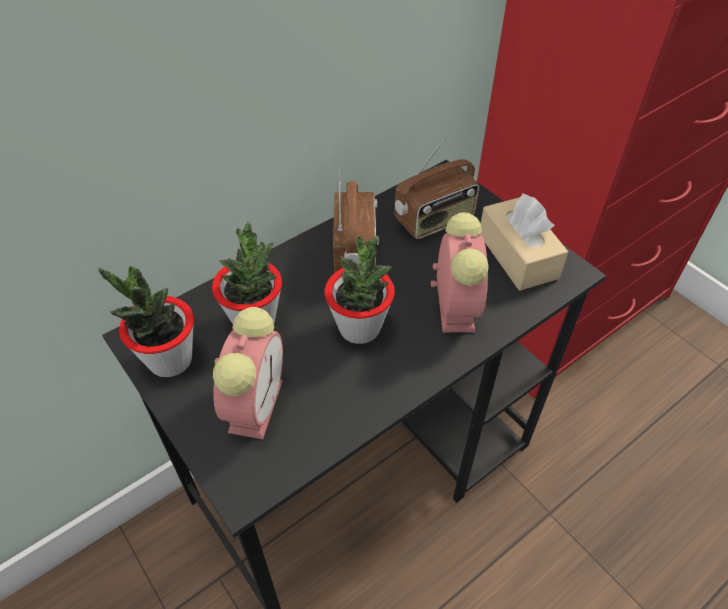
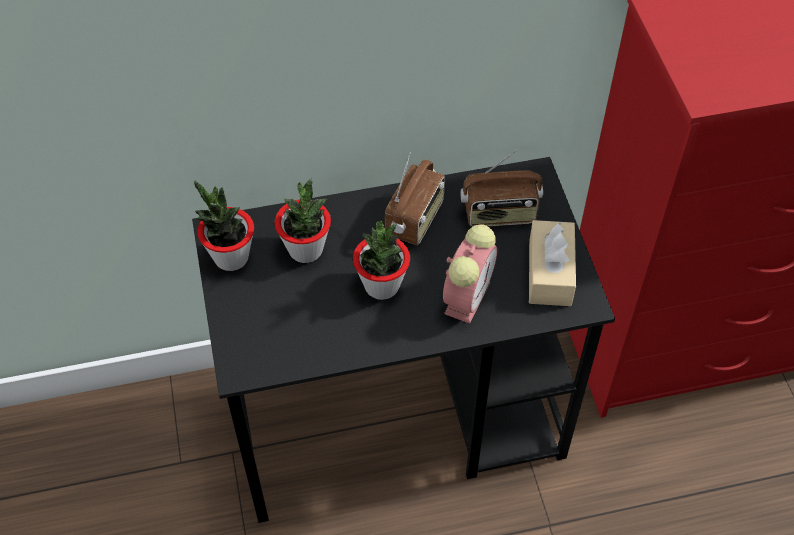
camera: 25 degrees right, 5 degrees up
(256, 403) = (276, 313): alarm clock -> none

